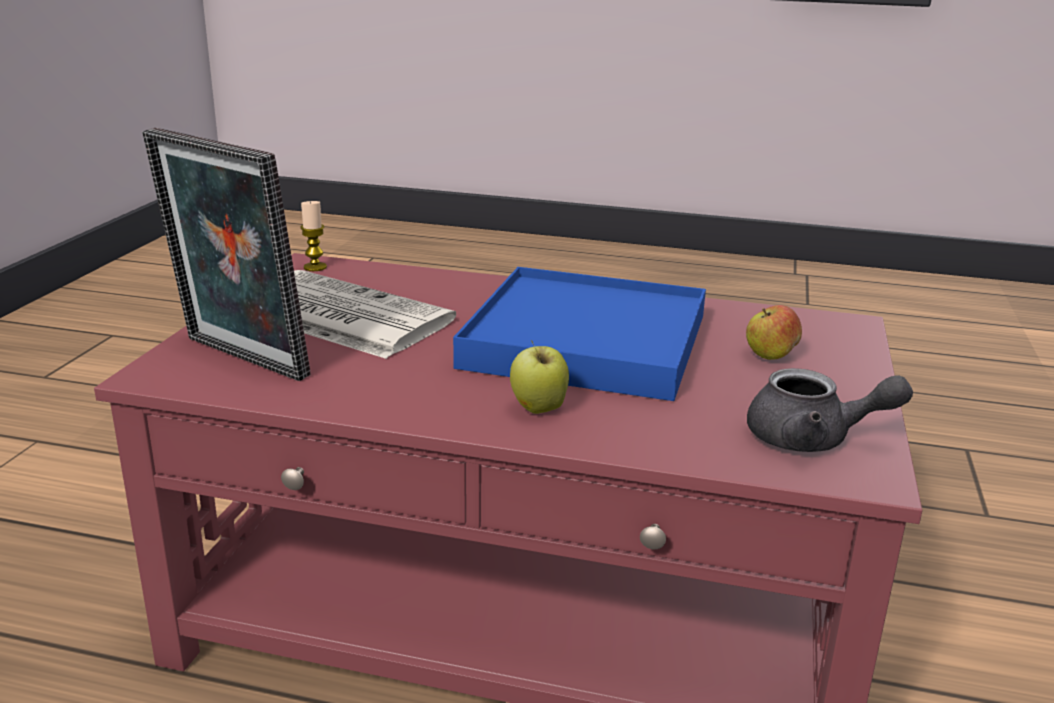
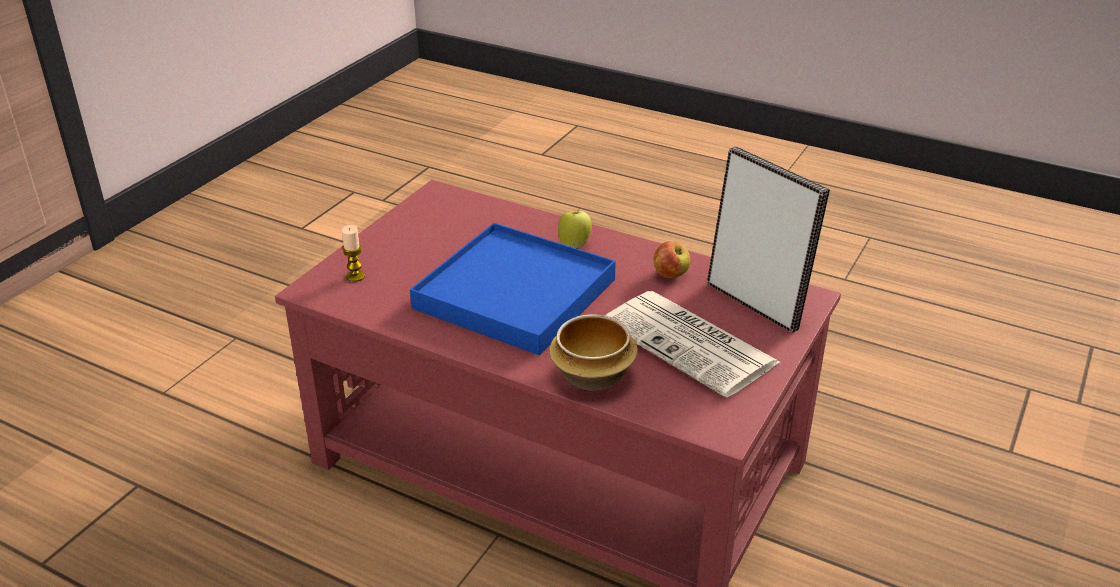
camera: 165 degrees left, 10 degrees up
(315, 267) = (716, 422): candle -> candle (355, 276)
(448, 285) = (594, 376): none -> bowl
(770, 356) = (403, 266): apple -> apple (671, 275)
(812, 439) = (442, 212): grey teapot -> none

